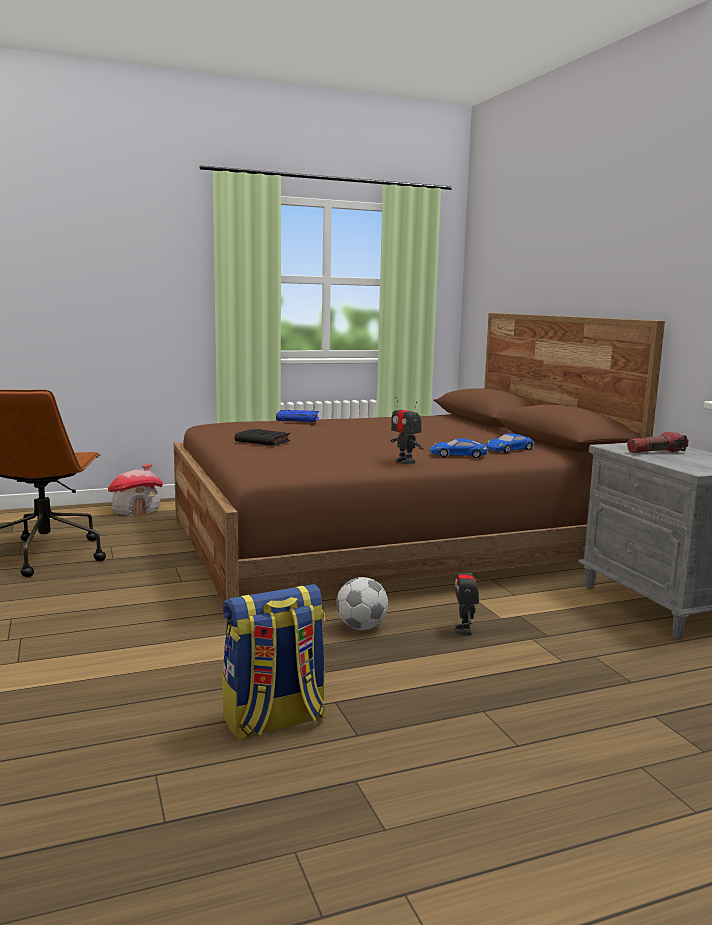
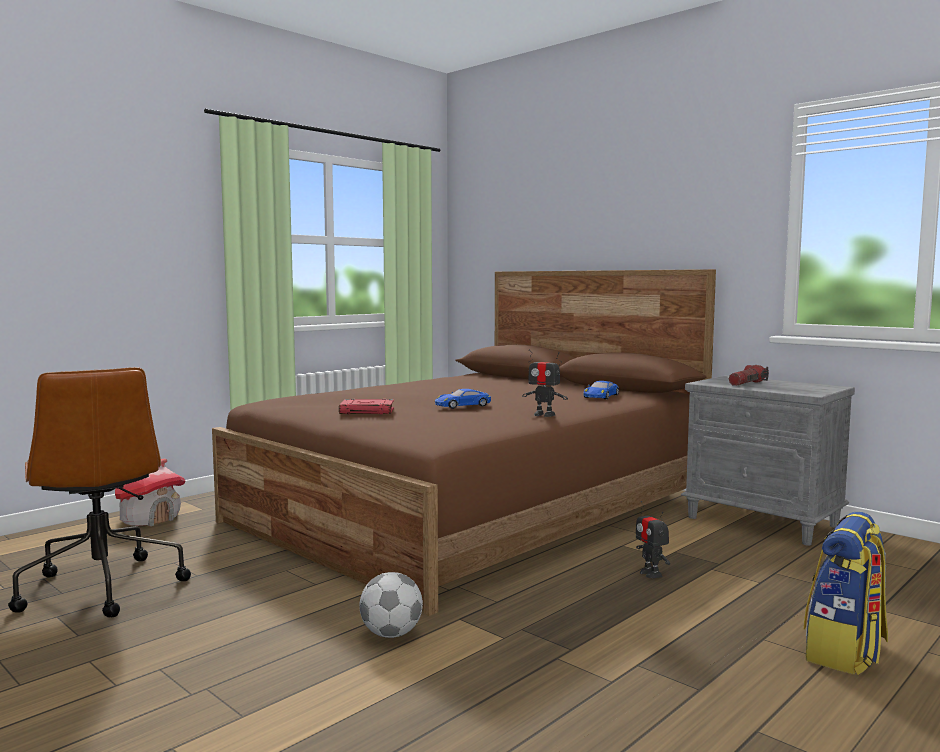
camera: 25 degrees left, 5 degrees down
(263, 441) = (367, 411): black book -> red book
(274, 721) = (611, 698): backpack -> backpack (845, 653)
(298, 419) = (358, 388): blue book -> none
(362, 627) = (562, 590): football -> football (392, 634)
(458, 455) = (573, 405): blue toy car -> blue toy car (462, 405)

